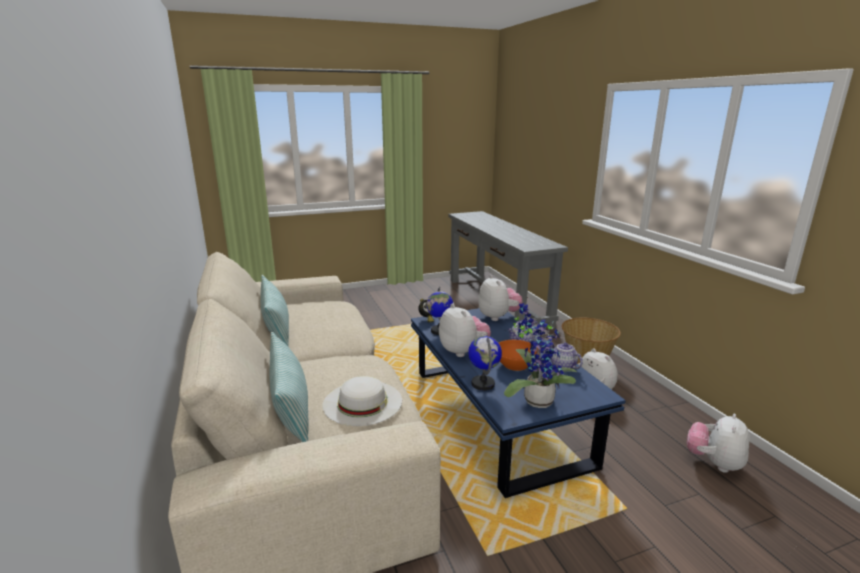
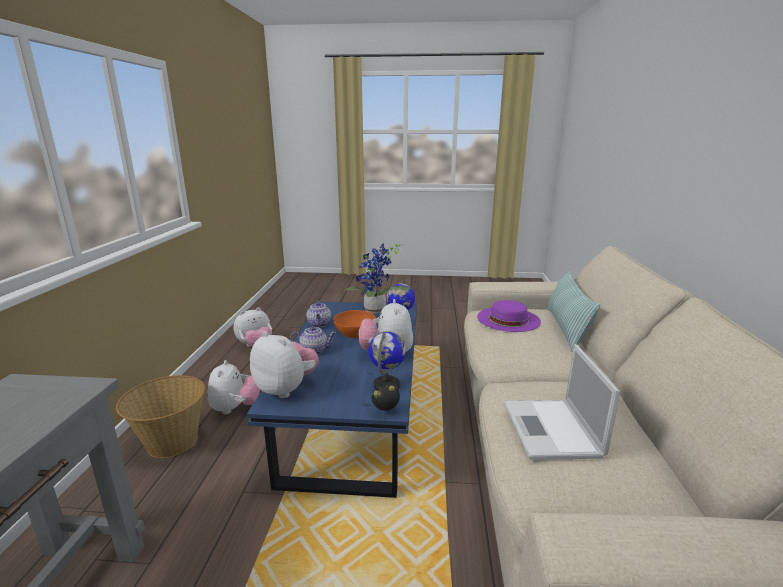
camera: 155 degrees left, 0 degrees up
(276, 328) = (636, 429): pillow -> none
(328, 316) = (552, 430): none -> laptop
(362, 402) = (508, 319): white hat -> purple hat
(498, 317) = (286, 389): plush toy -> plush toy turned 120 degrees clockwise

